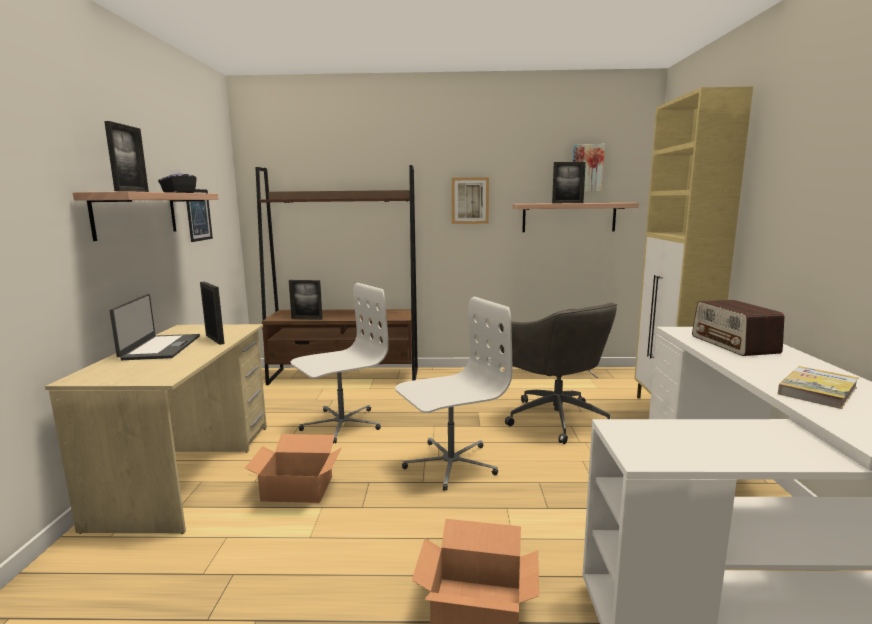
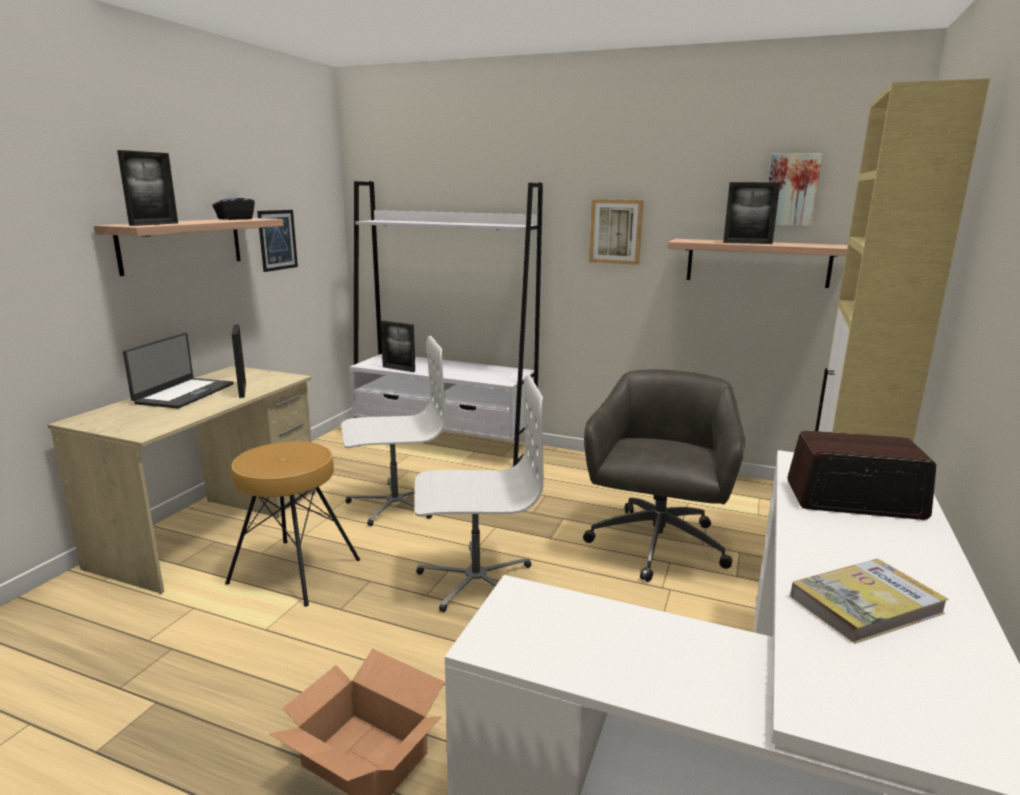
camera: 20 degrees right, 5 degrees up
(298, 489) = (294, 572): cardboard box -> brown stool
(345, 376) = (444, 443): brown bookcase -> white bookcase
(554, 418) = (656, 546): grey office chair -> grey office chair turned 150 degrees counterclockwise
(734, 344) = (853, 500): radio -> radio turned 90 degrees clockwise

